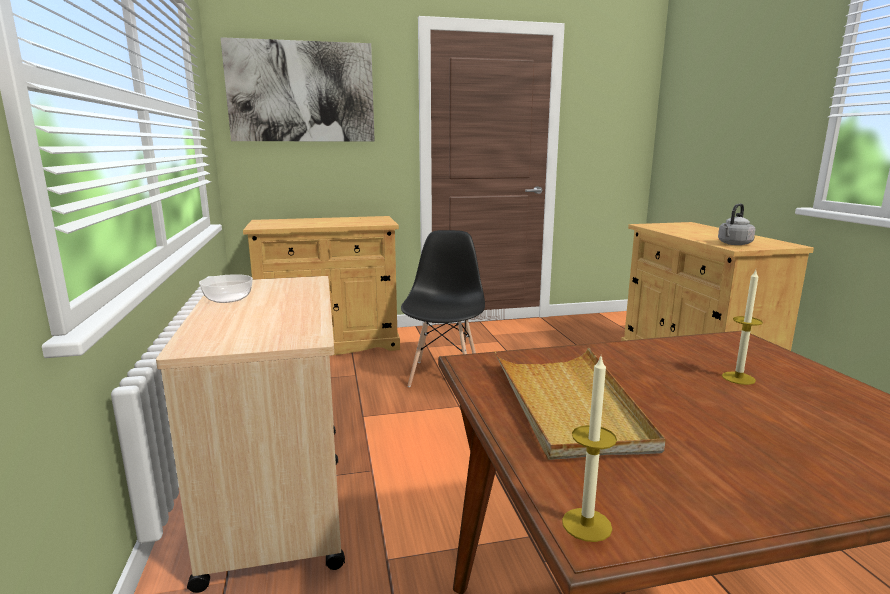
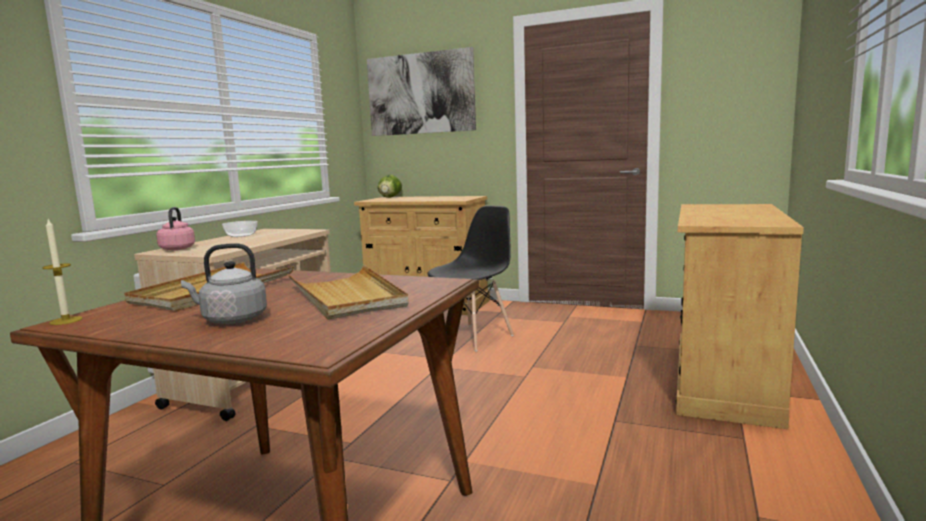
camera: 35 degrees right, 5 degrees down
(209, 336) = (178, 248): none -> pink kettle
(270, 221) = (390, 197): none -> lettuce
(733, 244) = (709, 221): grey kettle -> grey kettle (231, 320)
(738, 378) = (346, 296): candle -> beige tray

